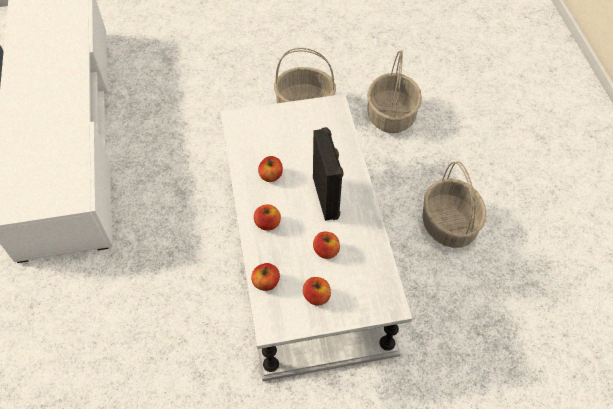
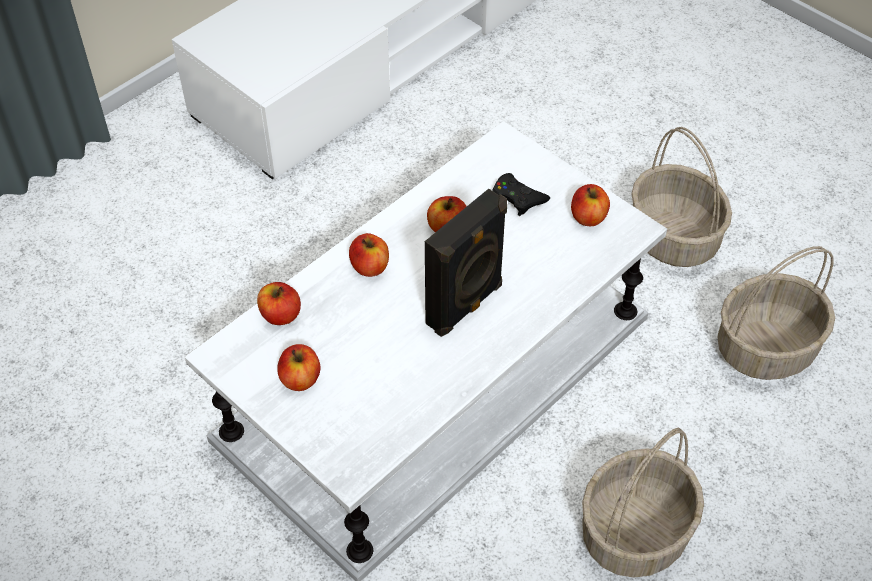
camera: 55 degrees right, 5 degrees down
(277, 136) = (517, 198): none -> black game controller
(326, 251) = (378, 351): apple -> apple (588, 217)

